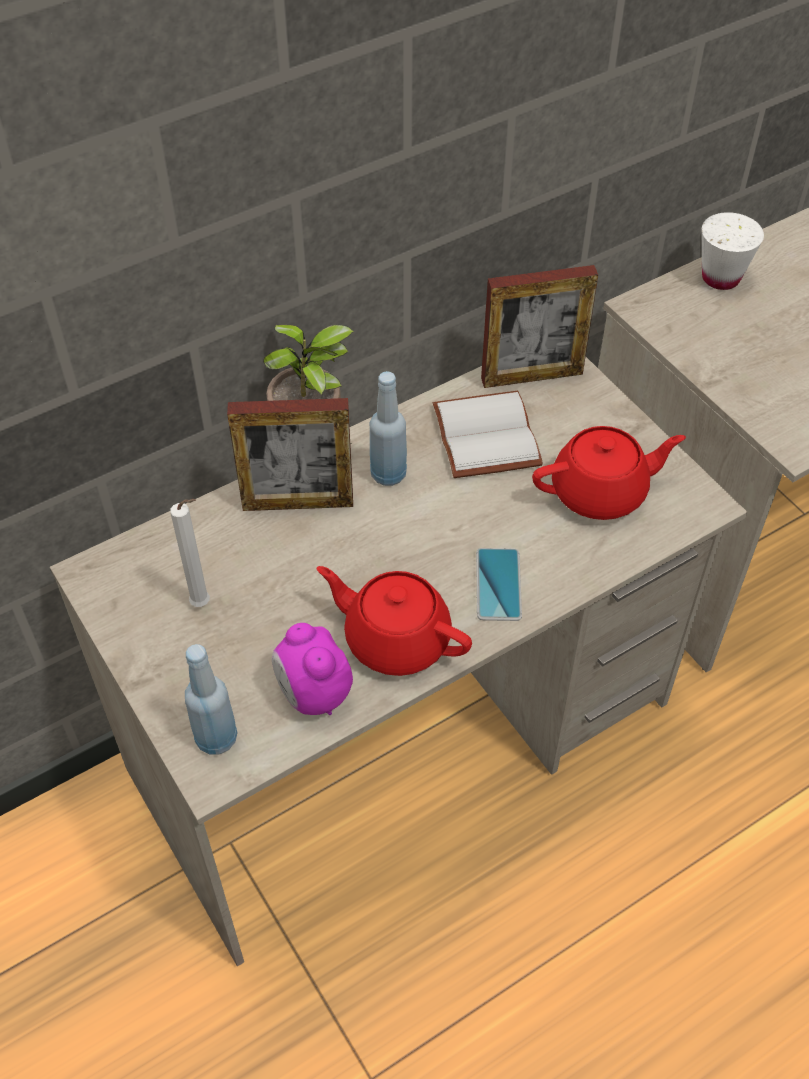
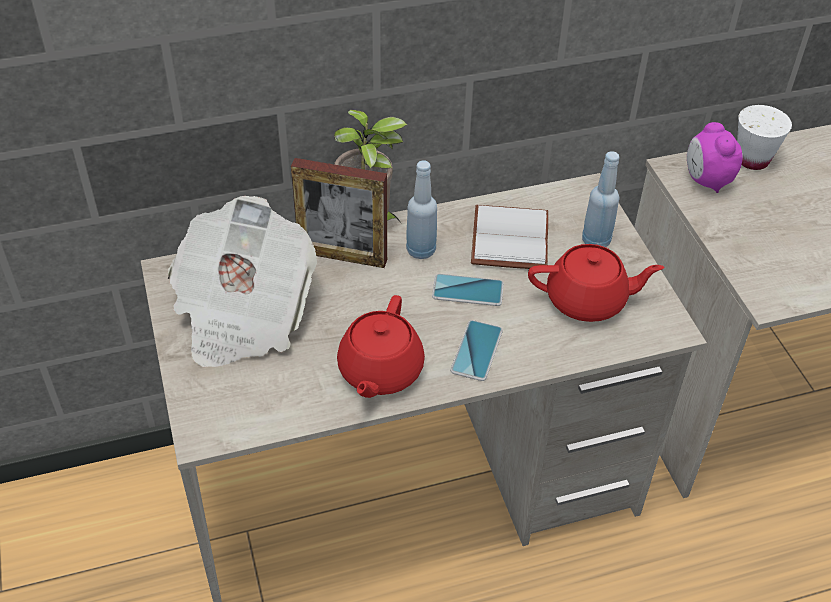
camera: 15 degrees right, 5 degrees down
(204, 604) = (243, 312): white candle -> newspaper
(216, 738) = (214, 410): blue bottle -> blue bottle (596, 241)
(313, 694) = (300, 396): alarm clock -> alarm clock (706, 181)
(395, 638) = (379, 371): red teapot -> red teapot turned 120 degrees counterclockwise
(461, 512) = (468, 290): none -> phone
(531, 376) = (564, 202): picture frame -> none

